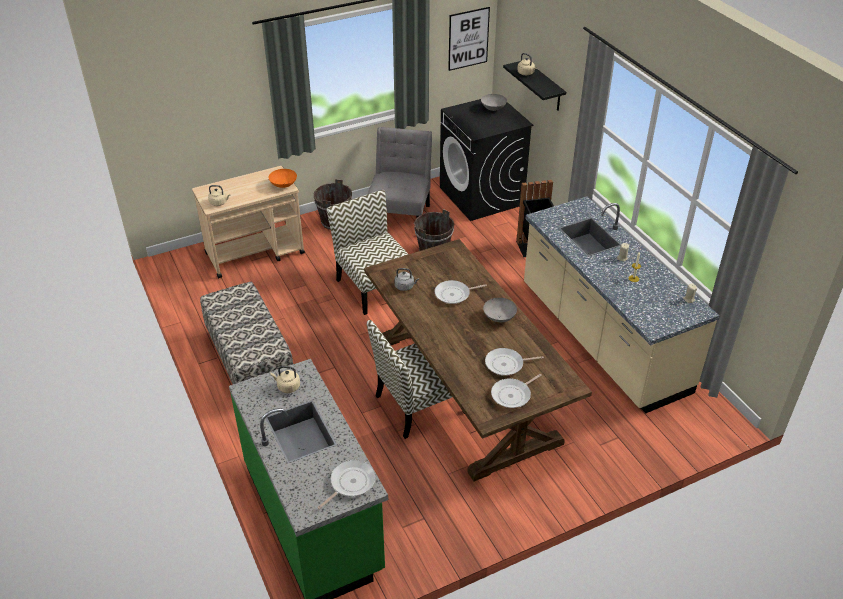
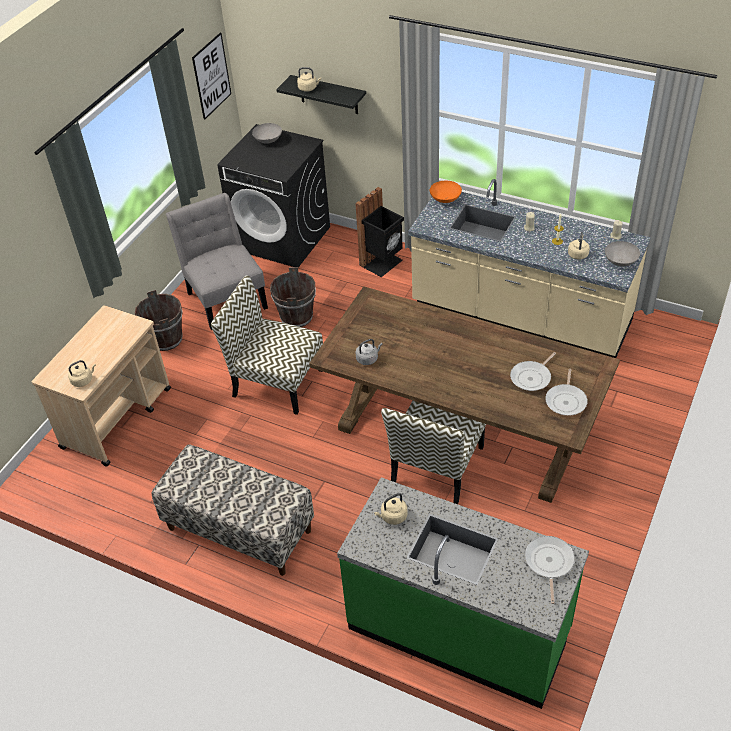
camera: 35 degrees left, 5 degrees up
(283, 185) = (131, 324): orange bowl -> orange bowl (445, 199)
(454, 294) = (419, 341): frying pan -> none
(499, 317) = (479, 339): grey bowl -> grey bowl (620, 262)
(639, 296) = (578, 254): none -> beige kettle

